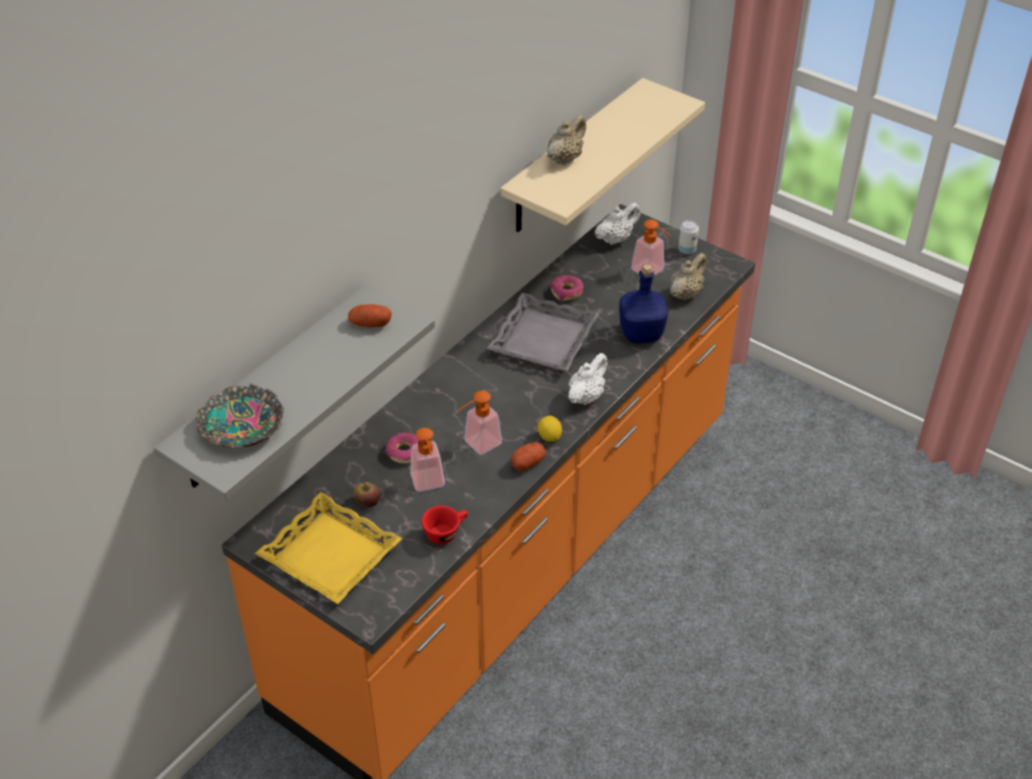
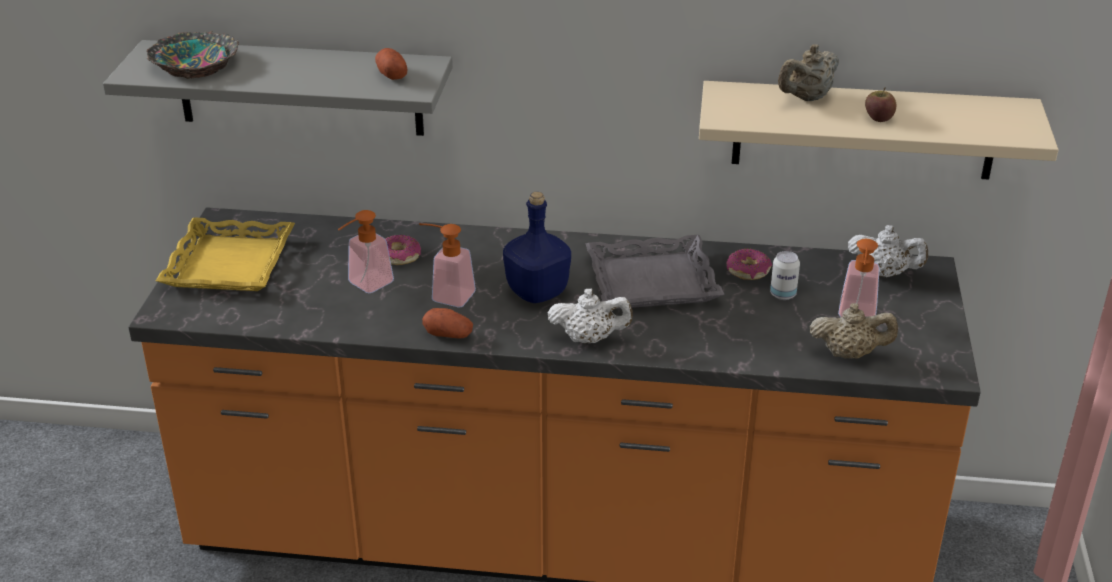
camera: 60 degrees right, 10 degrees down
(367, 502) = (313, 260): apple -> apple (878, 118)
(446, 532) = (305, 317): red cup -> none
(549, 437) = (500, 335): lemon -> none
(565, 158) = (806, 98): beige teapot -> beige teapot turned 135 degrees clockwise
(641, 334) = (735, 344): blue bottle -> blue bottle (536, 293)
(687, 250) = (932, 329): can -> can (783, 295)

